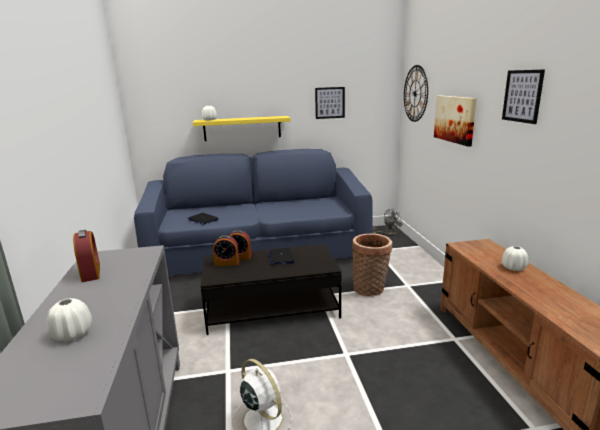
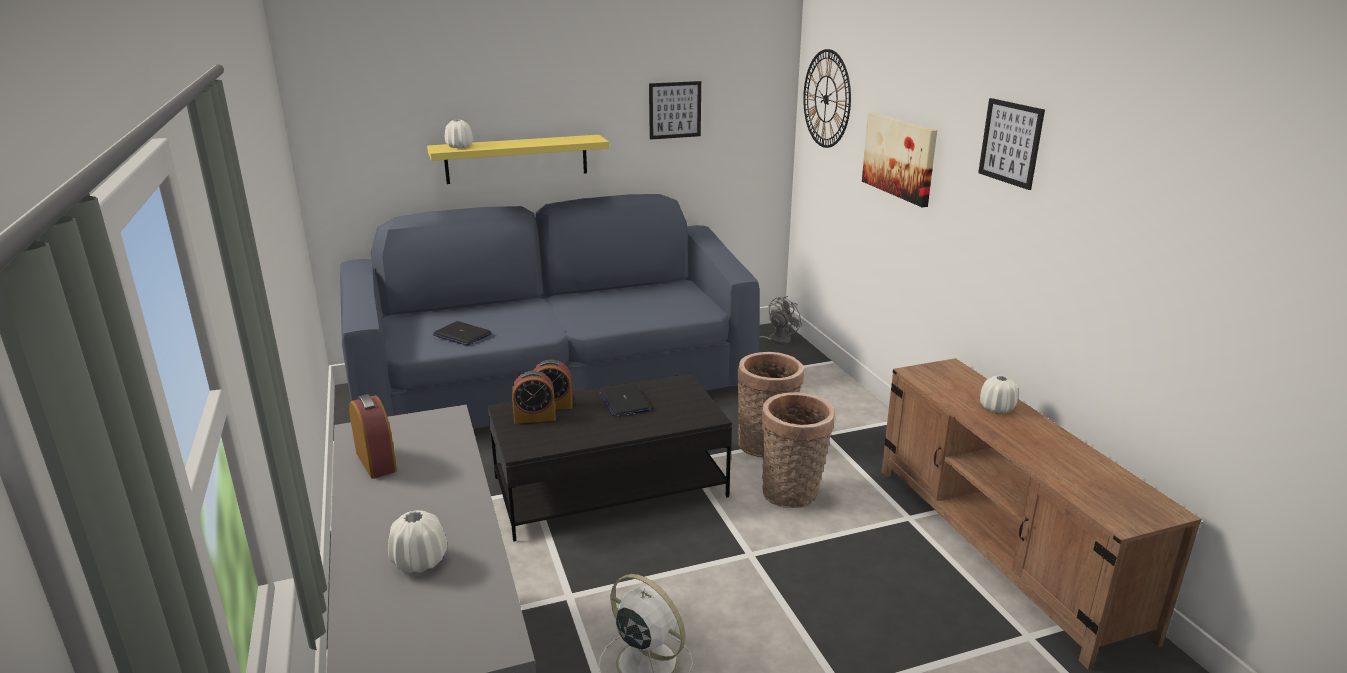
camera: 10 degrees left, 5 degrees up
(381, 319) = (793, 494): none -> basket

